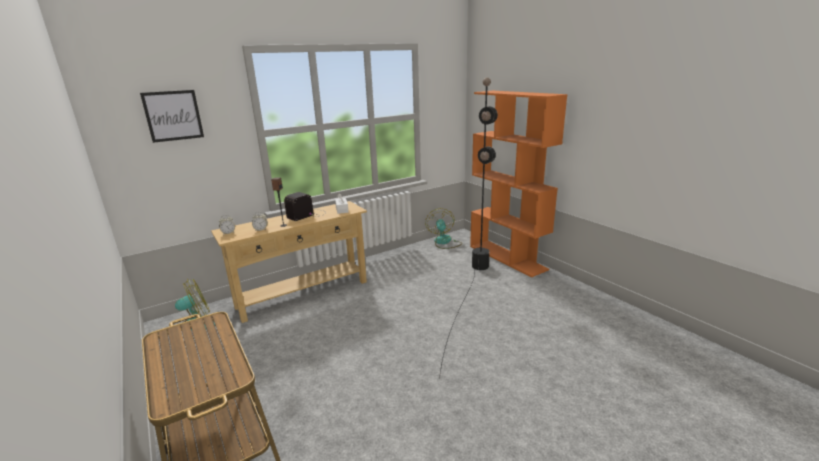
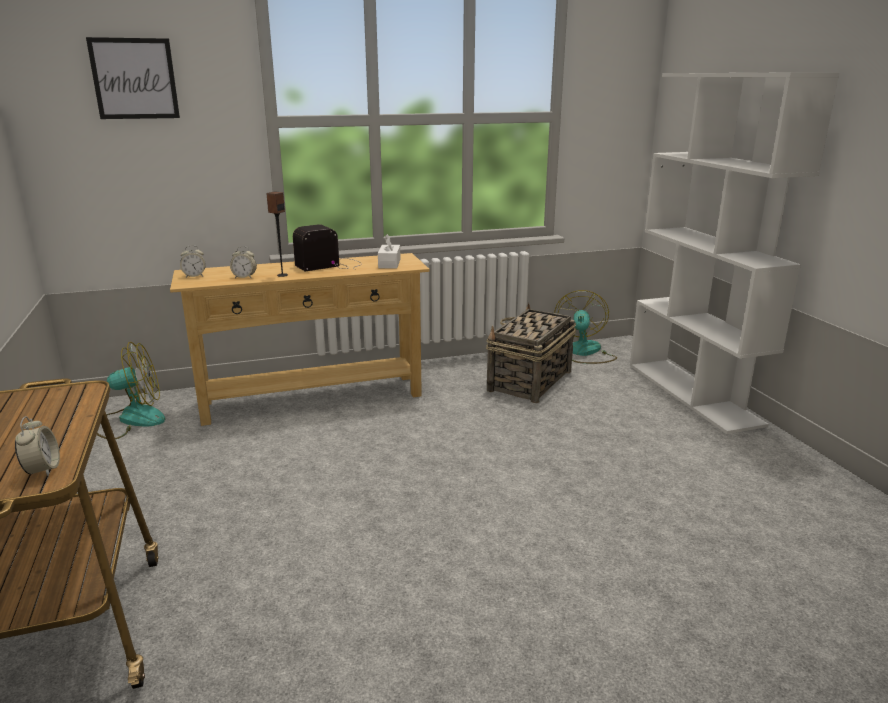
camera: 15 degrees right, 0 degrees up
(228, 373) = (43, 470): none -> alarm clock
(422, 263) = (529, 381): none -> basket
(470, 289) = (598, 435): black floor lamp -> none
(507, 257) = (693, 393): orange bookcase -> white bookcase

